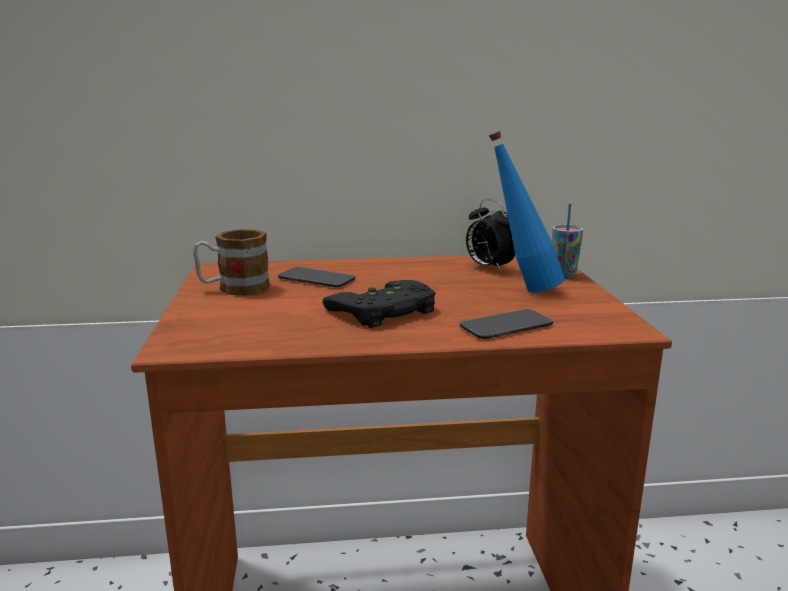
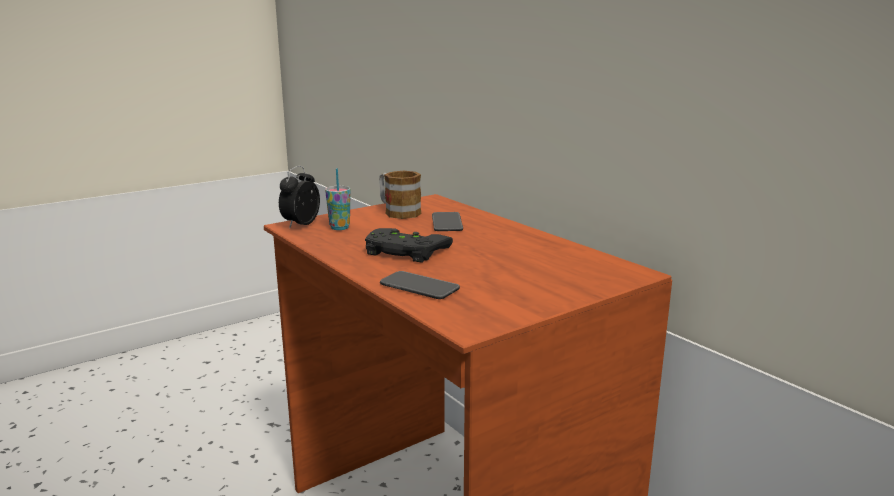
camera: 60 degrees right, 0 degrees up
(488, 268) = (562, 259): alarm clock -> alarm clock (300, 224)
(522, 289) = (518, 279): blue bottle -> none
(563, 275) = (591, 286): cup -> cup (339, 228)

